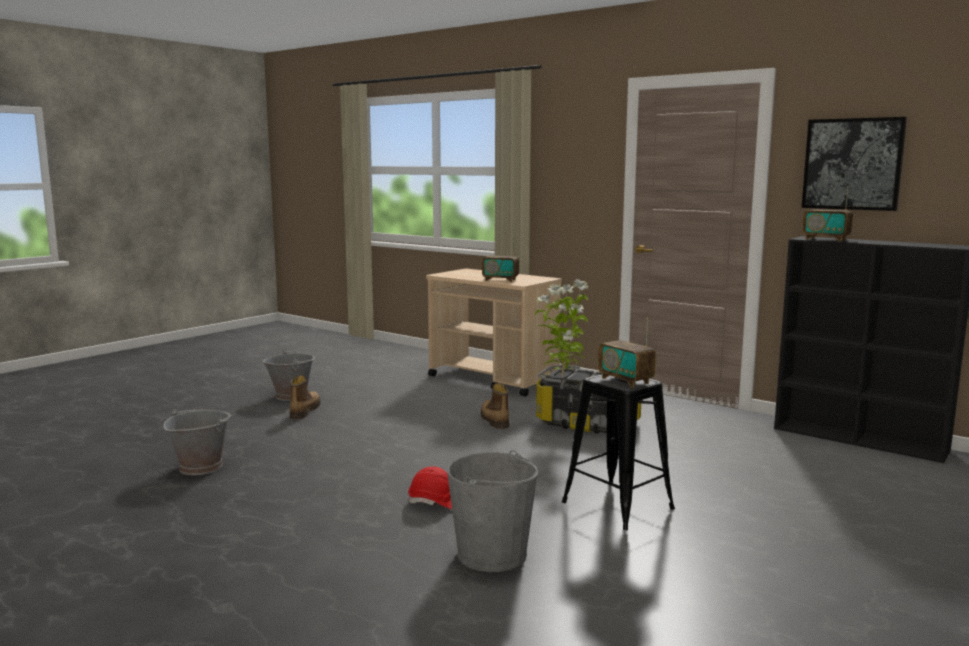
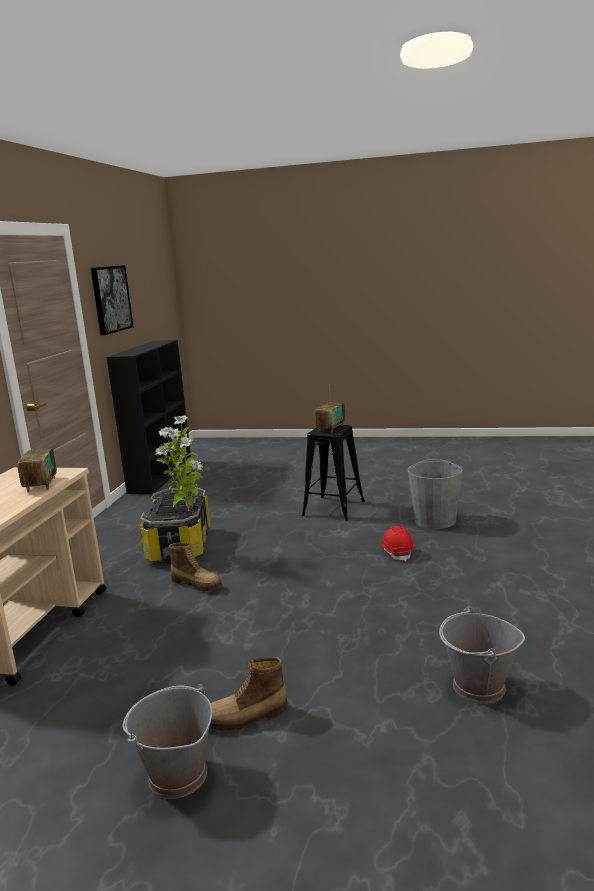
camera: 115 degrees left, 5 degrees up
(494, 420) = (197, 584): boot -> boot turned 105 degrees counterclockwise
(826, 239) = (134, 352): radio -> none

